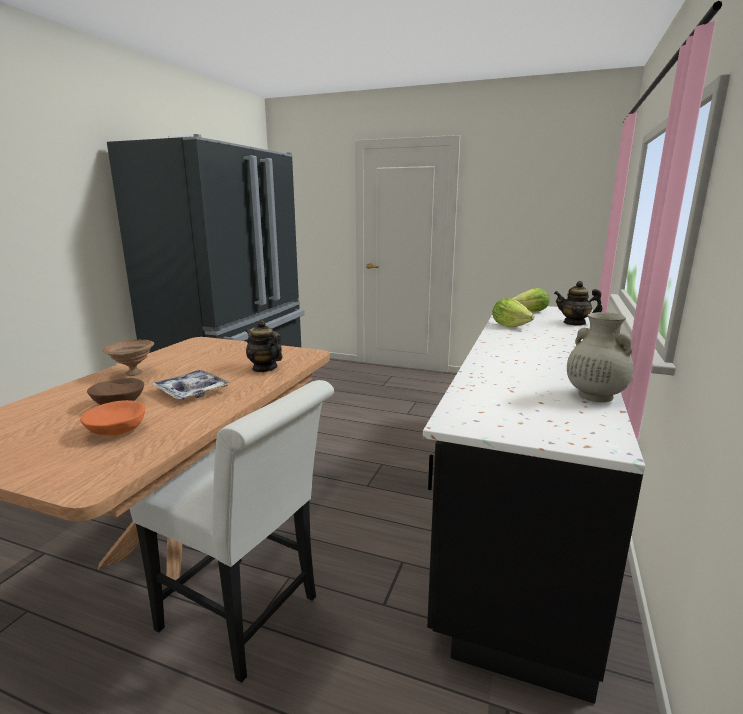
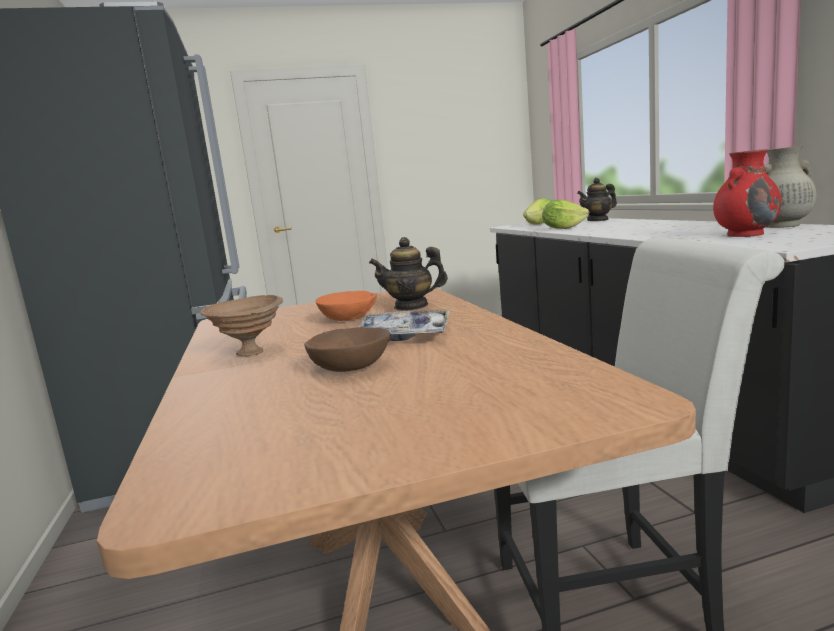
camera: 35 degrees left, 5 degrees down
(117, 431) = (455, 375): orange bowl -> orange bowl (347, 318)
(520, 394) = (746, 234): none -> red vase

